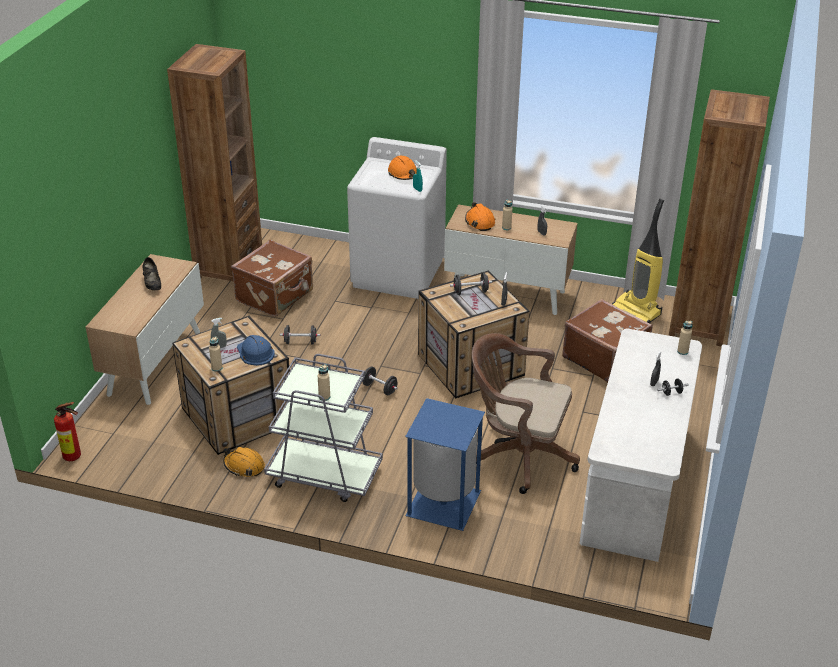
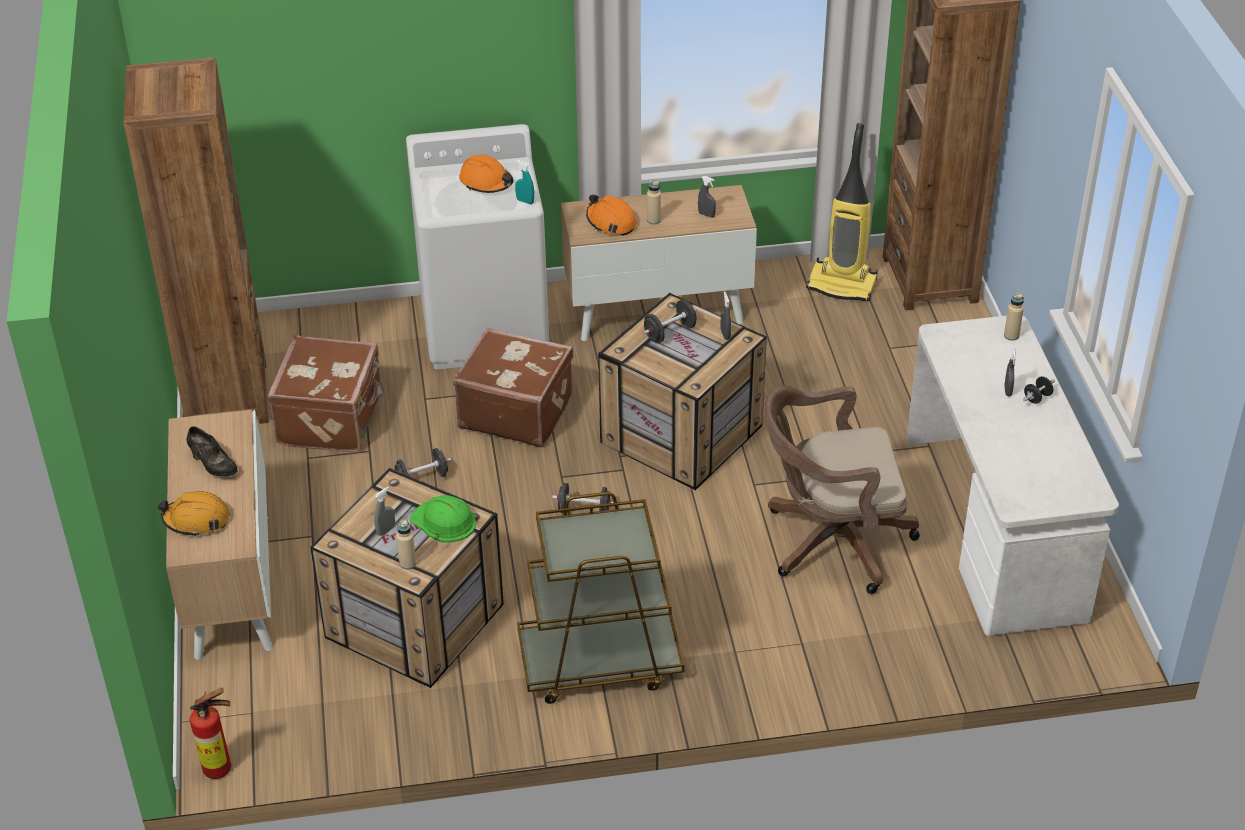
camera: 25 degrees left, 5 degrees up
(244, 466) = (480, 691): orange hard hat -> orange hard hat (196, 520)
(255, 352) = (444, 522): blue hard hat -> green hard hat
(324, 397) = (616, 555): beige bottle -> none
(324, 475) = (599, 662): grey cart -> brown cart
(442, 504) = (781, 645): blue trash can -> none
(604, 358) = (846, 367): brown suitcase -> brown suitcase (516, 412)

